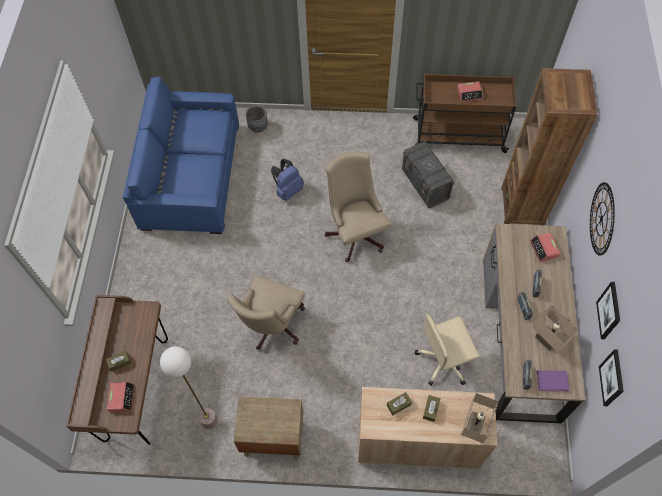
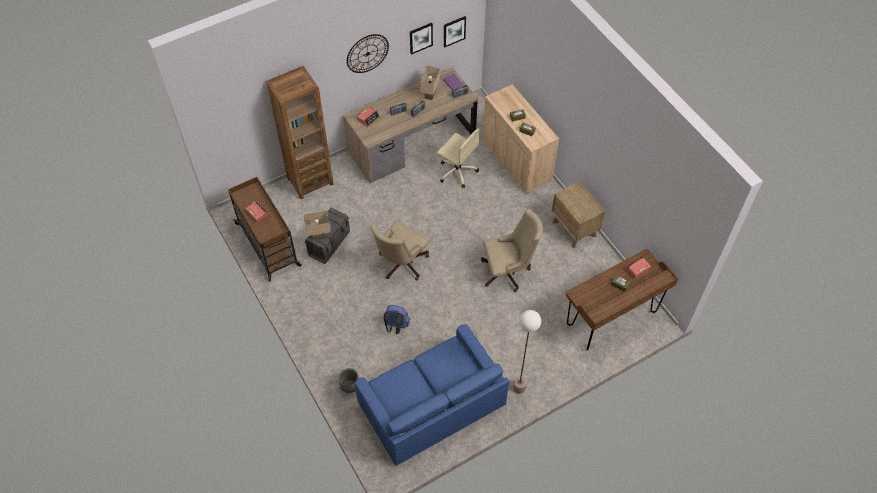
camera: 125 degrees left, 5 degrees down
(209, 420) = (594, 266): floor lamp -> floor lamp (519, 388)
(472, 426) = (511, 97): beige table lamp -> beige table lamp (319, 236)

